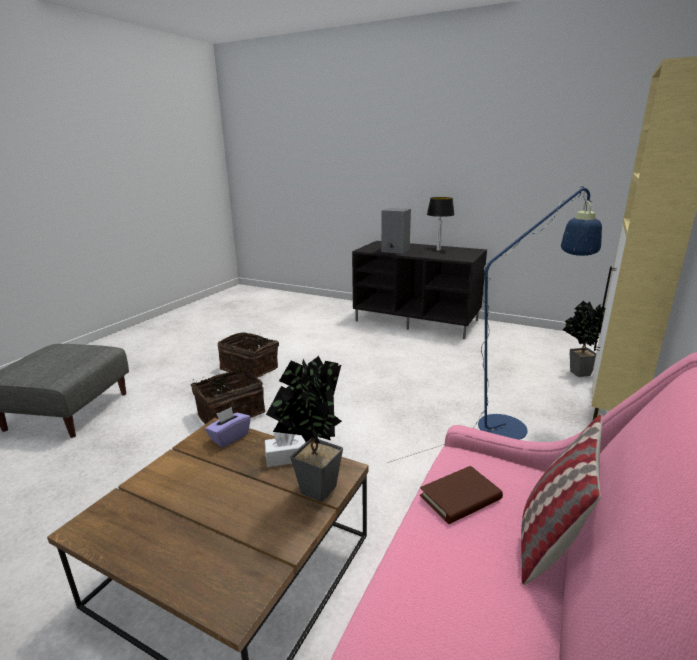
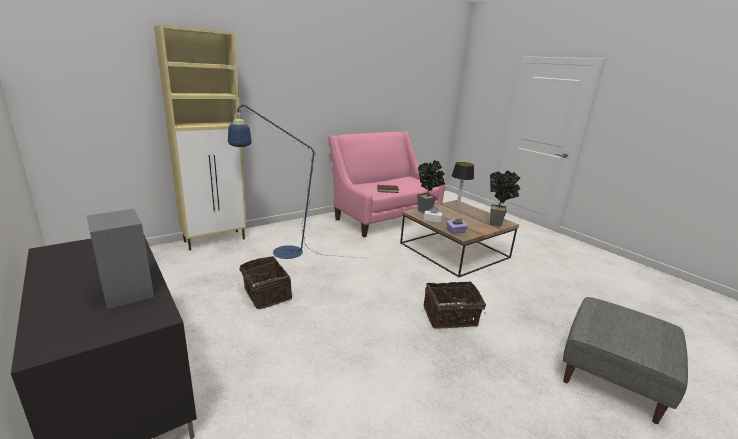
camera: 155 degrees left, 0 degrees up
(250, 368) = (421, 371): basket -> basket (265, 294)
(438, 250) = (78, 269): table lamp -> table lamp (458, 204)
(550, 540) = (376, 182): pillow -> none
(576, 372) = (171, 259): potted plant -> potted plant (497, 224)

